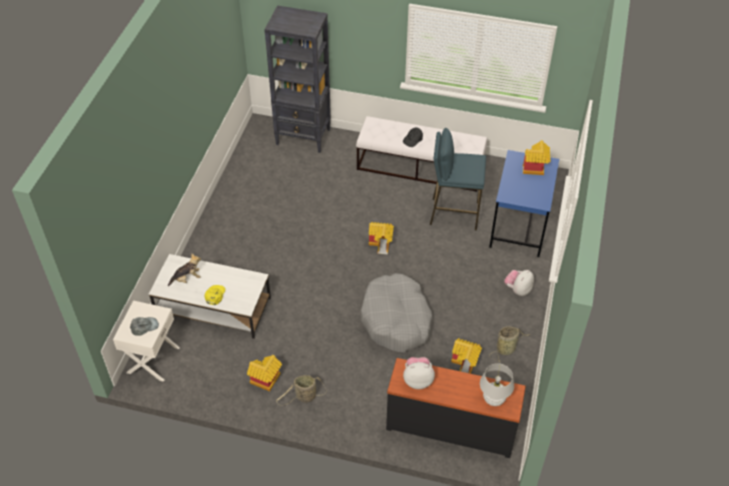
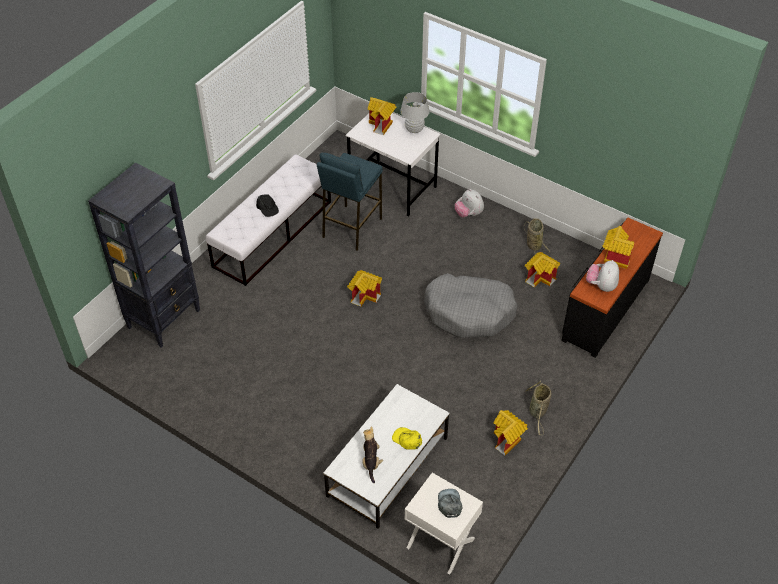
camera: 70 degrees left, 0 degrees up
(460, 383) = (614, 258): none -> toy house
(494, 399) = (637, 241): white table lamp -> white table lamp (414, 129)
(519, 227) = (393, 187): blue desk -> white desk

